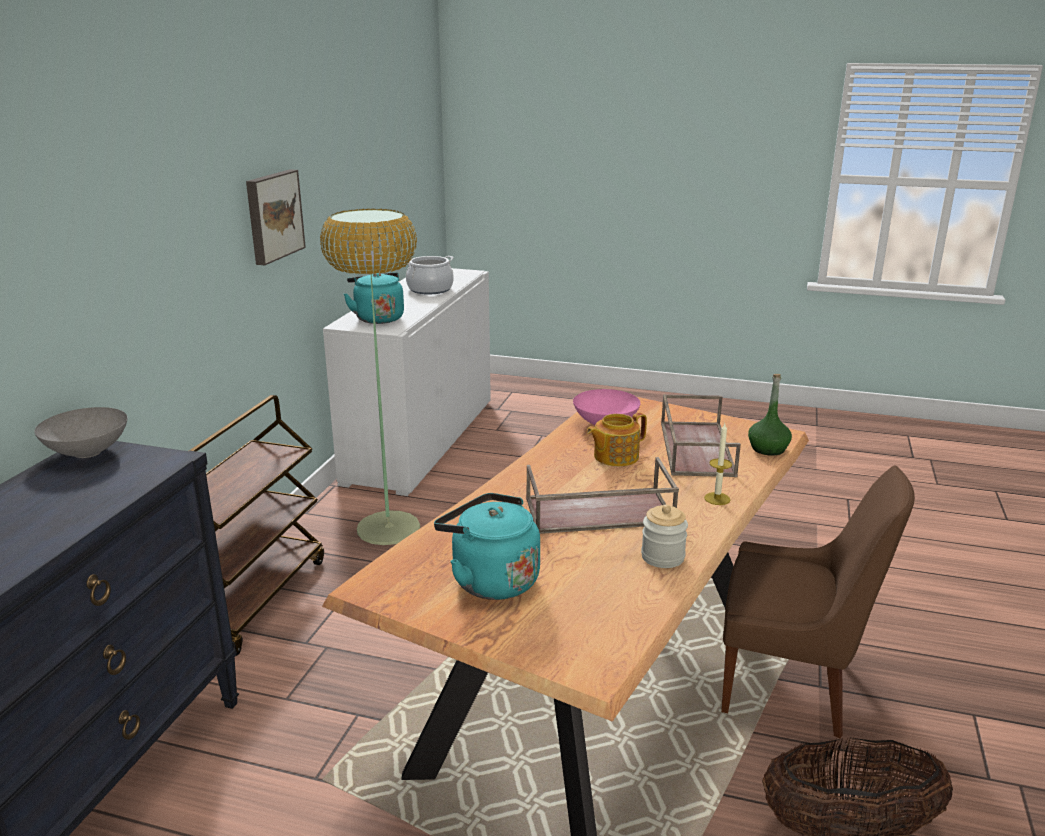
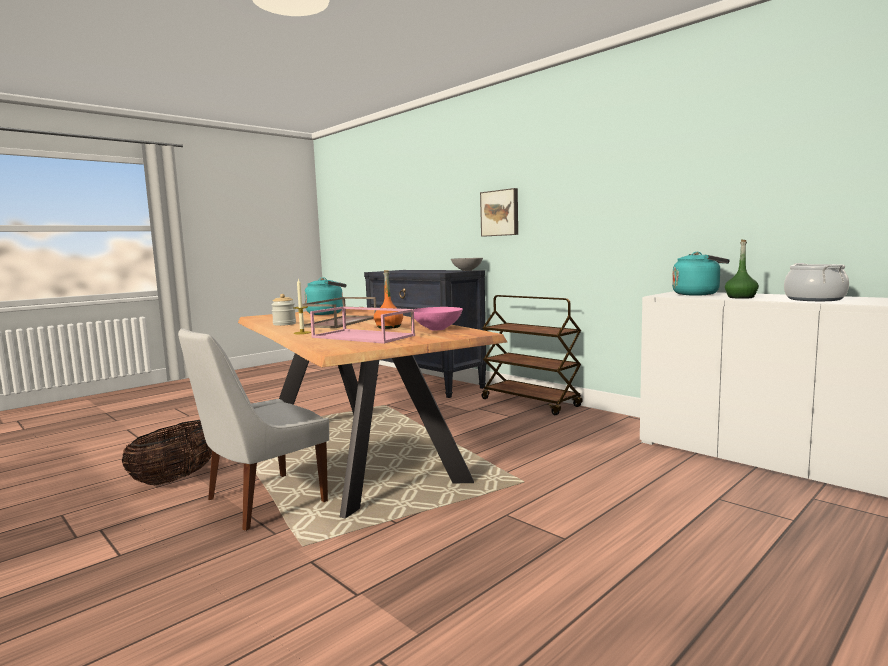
camera: 120 degrees right, 15 degrees down
(273, 216) = (639, 196): picture -> picture (500, 213)
(388, 528) = (588, 432): floor lamp -> none
(615, 456) = (389, 327): teapot -> orange bottle
(695, 448) = (364, 336): brown tray -> pink tray
(767, 449) = (324, 346): green bottle -> green bottle (741, 297)
(791, 686) = (261, 502): brown chair -> white chair

